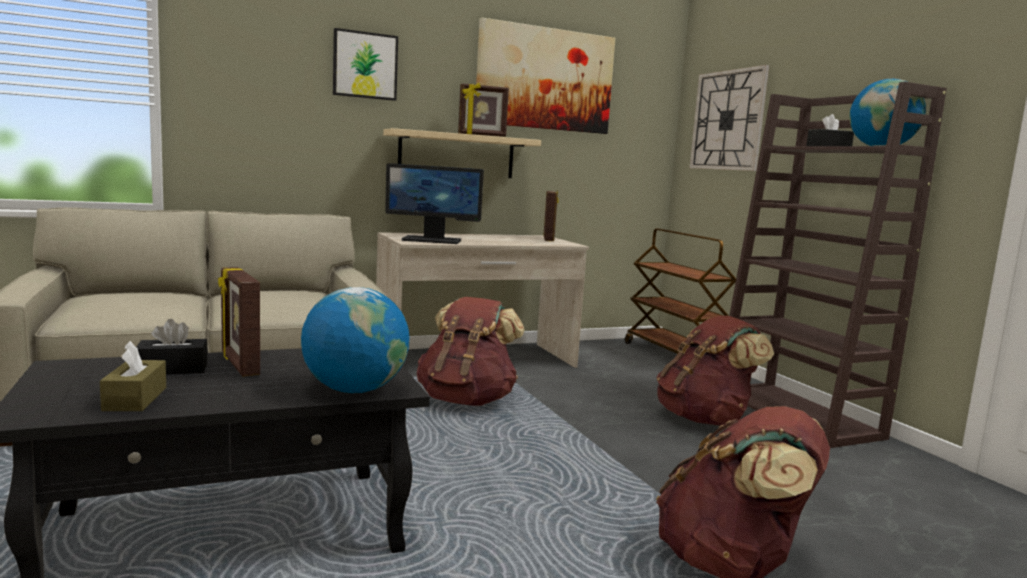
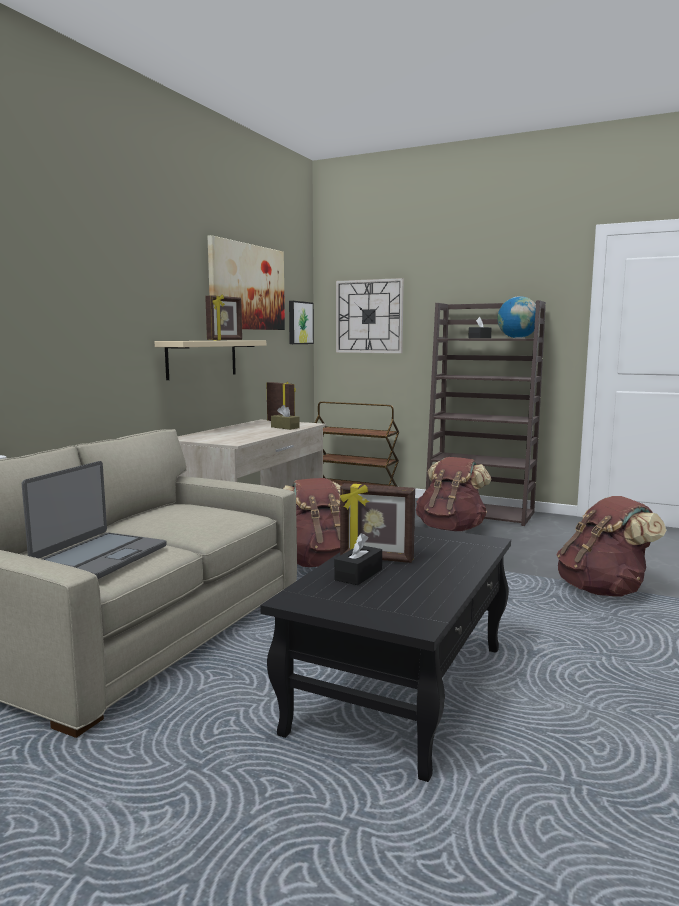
camera: 40 degrees left, 0 degrees up
(118, 305) = (100, 557): none -> laptop
(135, 399) = (418, 594): brown tissue box -> brown tissue box (285, 427)
(355, 390) = (477, 548): globe -> none
(365, 65) = (137, 281): picture -> picture (299, 323)
(432, 240) = (234, 438): monitor -> none

